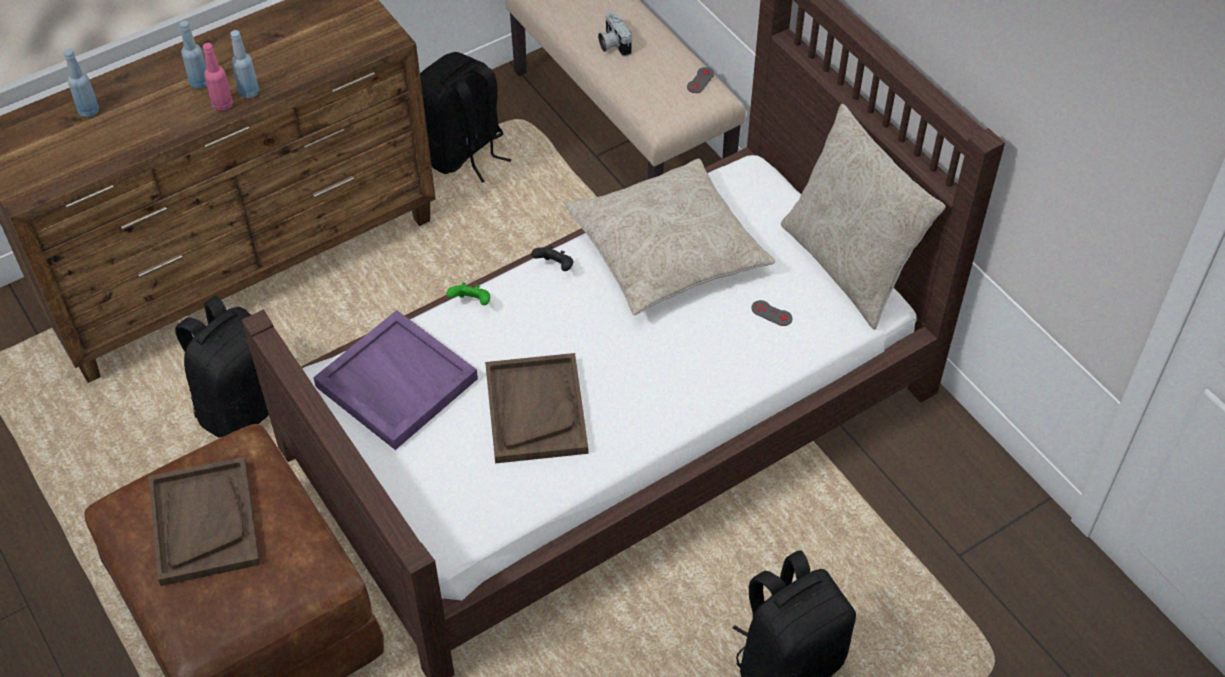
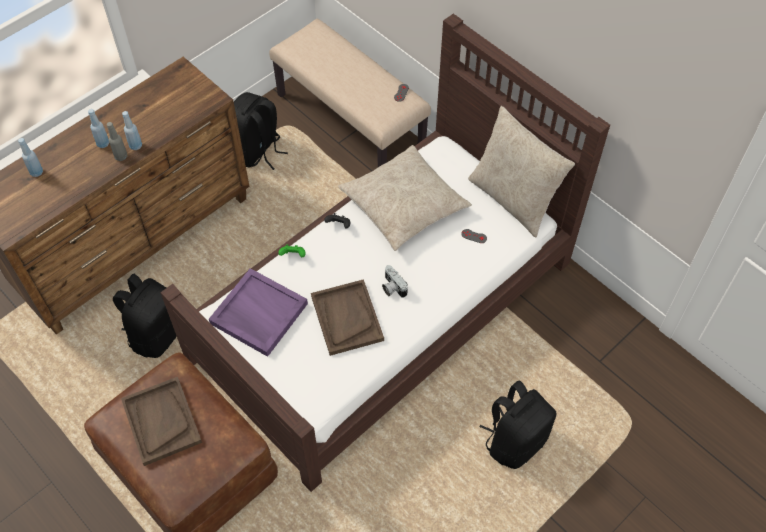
camera: 10 degrees left, 5 degrees up
(222, 105) = (121, 156): pink bottle -> grey bottle
(612, 44) = (343, 76): camera -> camera (392, 287)

